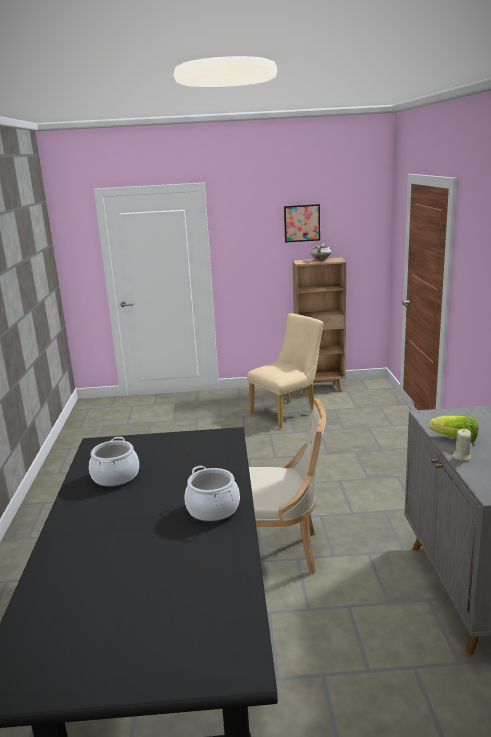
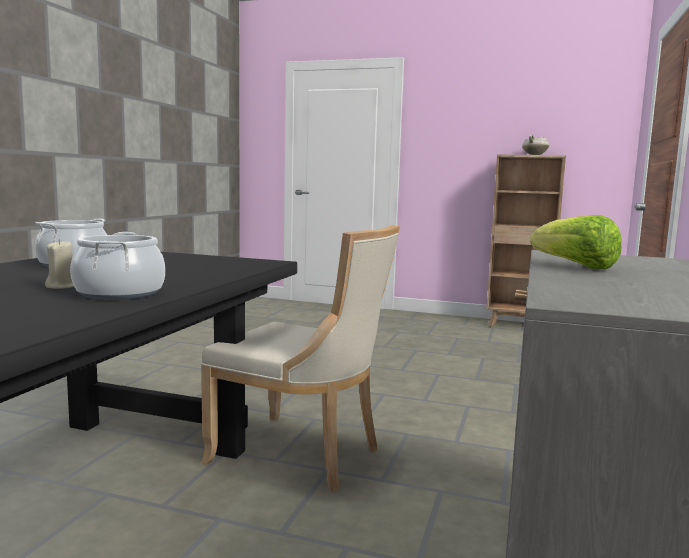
camera: 20 degrees right, 10 degrees down
(288, 412) = (456, 338): beige chair -> none
(302, 223) = (516, 110): picture -> none
(461, 456) = (561, 275): beige candle -> beige candle (62, 286)

